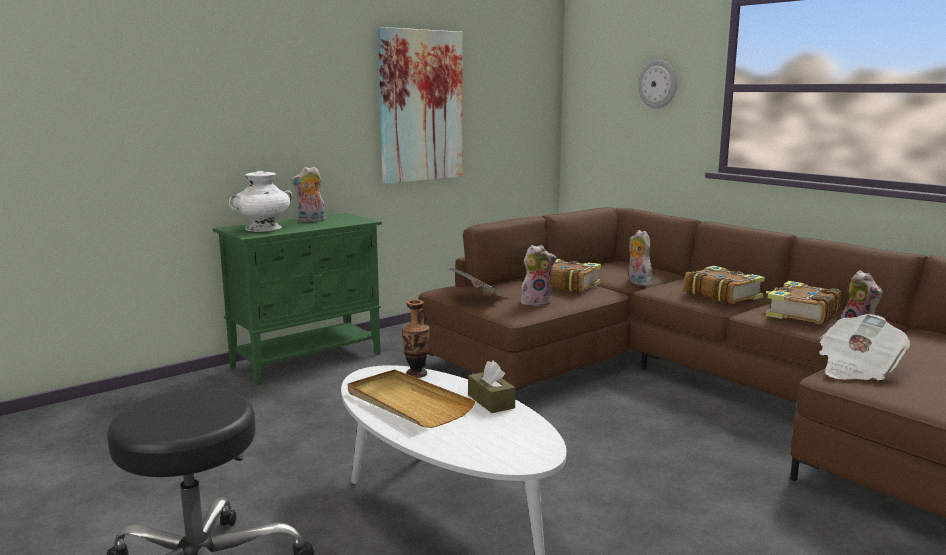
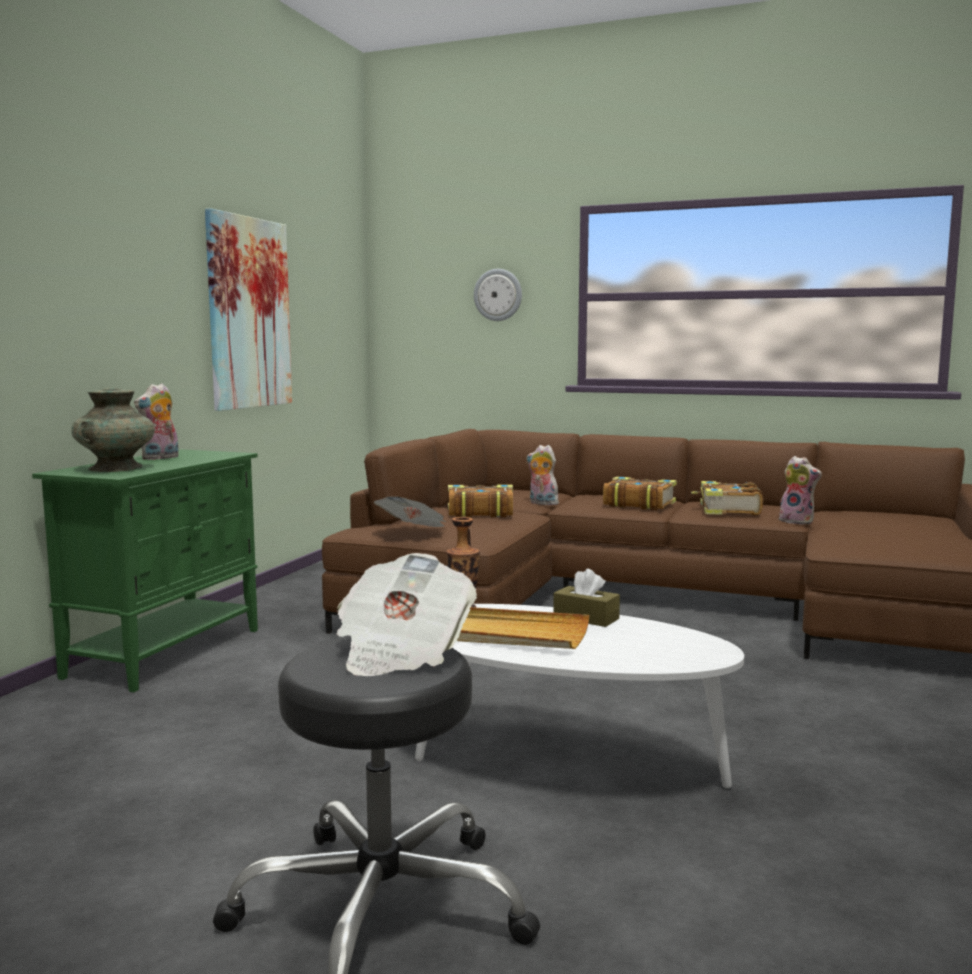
camera: 30 degrees left, 5 degrees down
(263, 228) = (115, 468): white vase -> turquoise vase
(536, 302) = (480, 529): plush toy -> none
(857, 369) = (841, 540): newspaper -> newspaper (401, 652)

